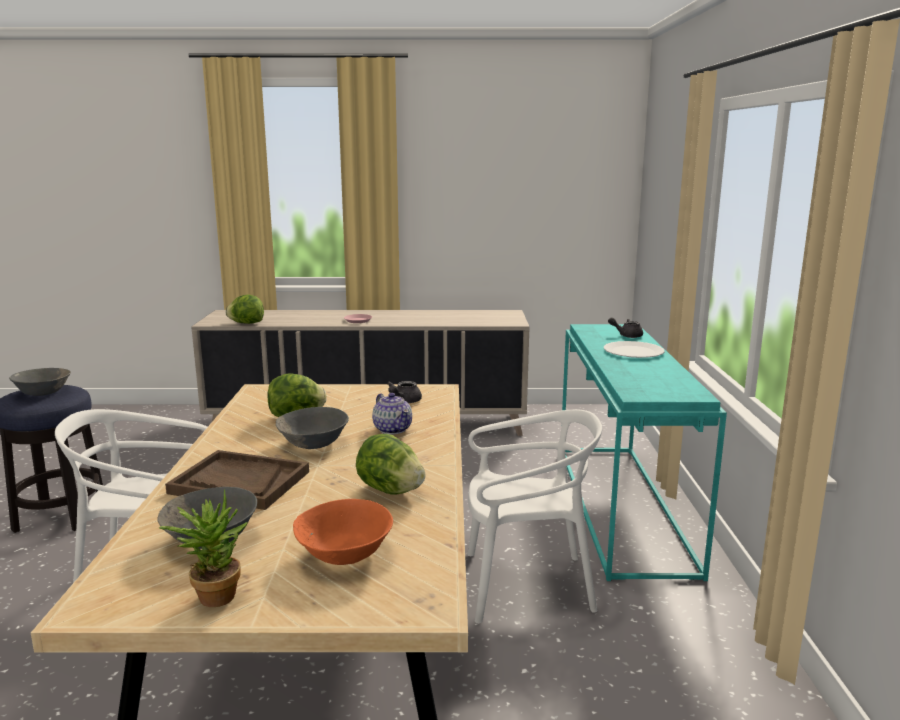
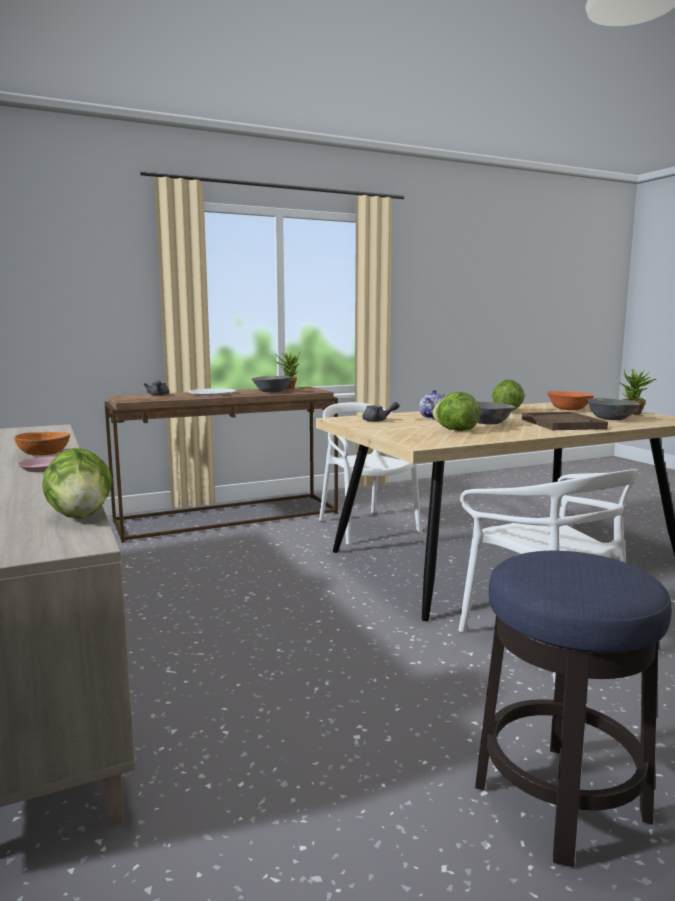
camera: 115 degrees left, 5 degrees down
(42, 393) = (572, 572): grey bowl -> grey bowl (272, 392)
(401, 320) = (43, 454): none -> orange bowl
(623, 506) = (228, 517): turquoise console table -> brown console table
(687, 386) = (288, 388): none -> potted plant

